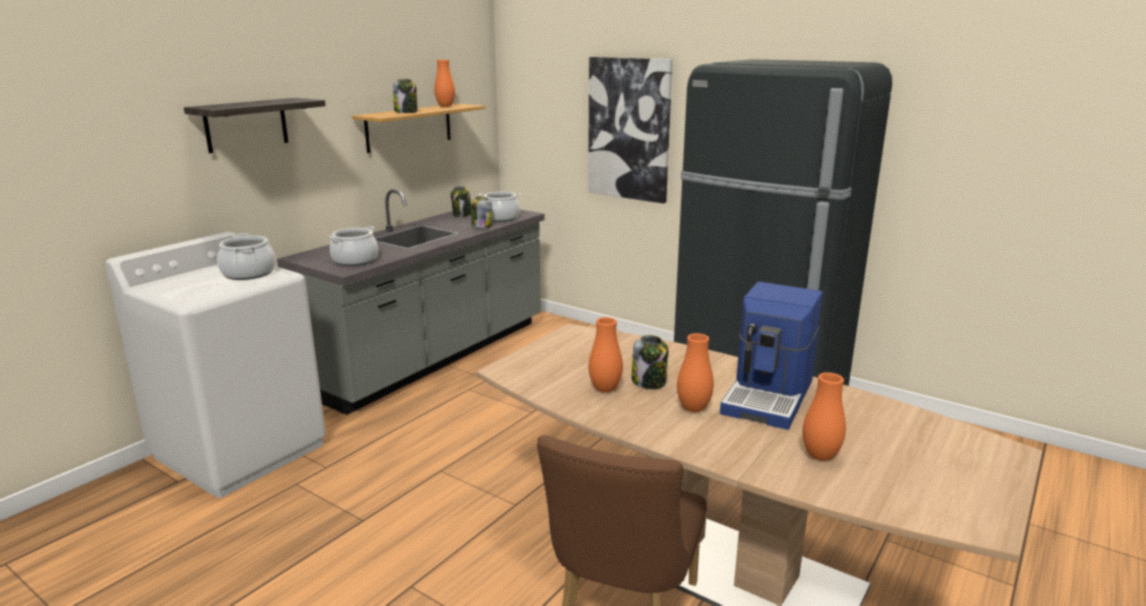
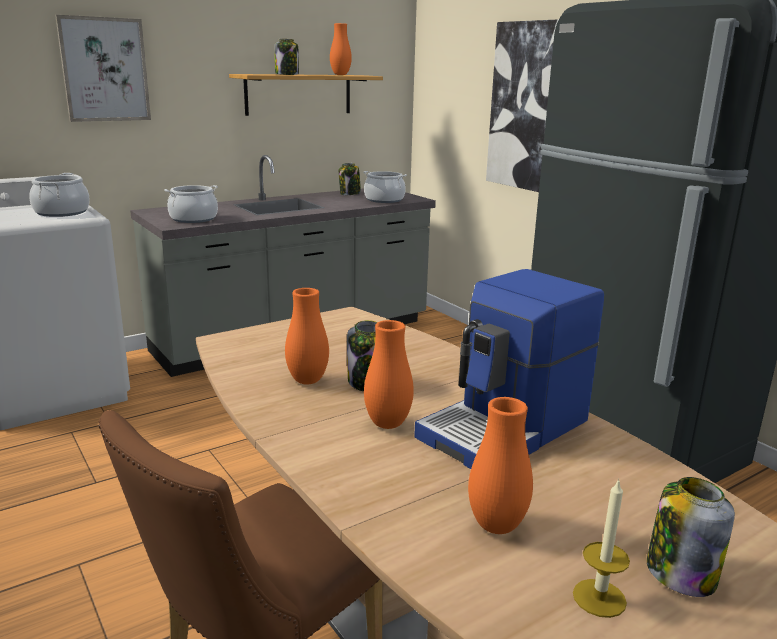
camera: 20 degrees right, 0 degrees up
(246, 125) = (104, 70): shelf -> picture
(481, 226) = (354, 205): jar -> jar (680, 573)
(905, 480) = (599, 598): none -> candle

